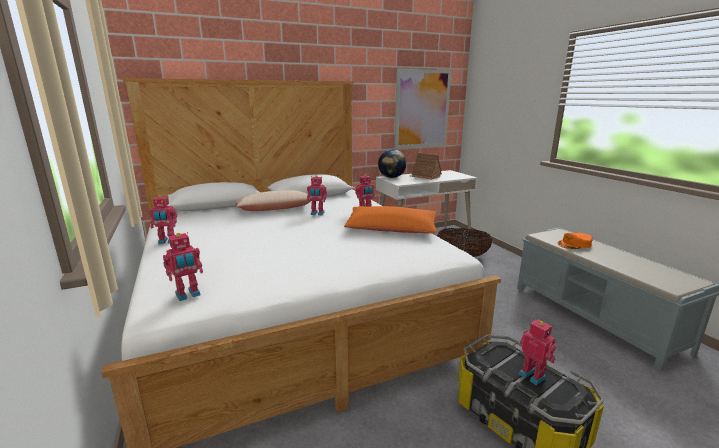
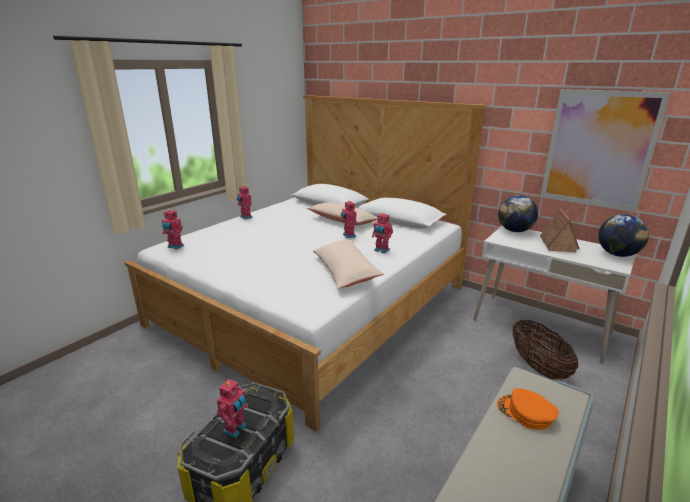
camera: 60 degrees right, 5 degrees up
(391, 229) = (345, 271): orange pillow -> beige pillow
(451, 173) = (617, 254): none -> globe

